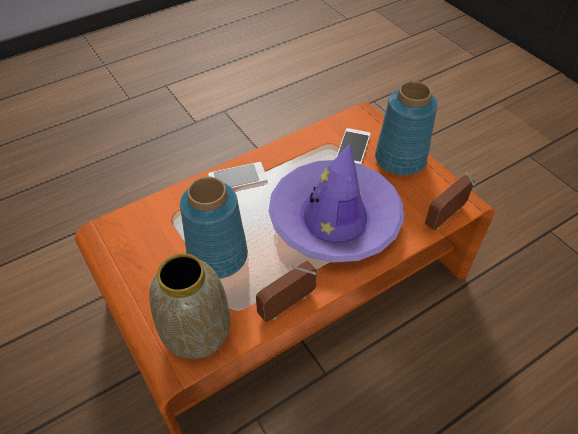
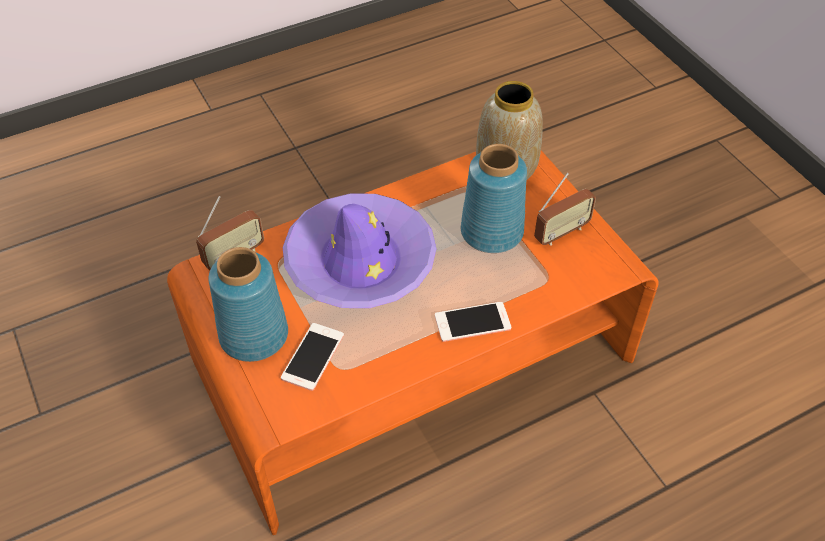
camera: 175 degrees left, 0 degrees up
(287, 305) = (423, 185): radio -> radio (561, 233)

